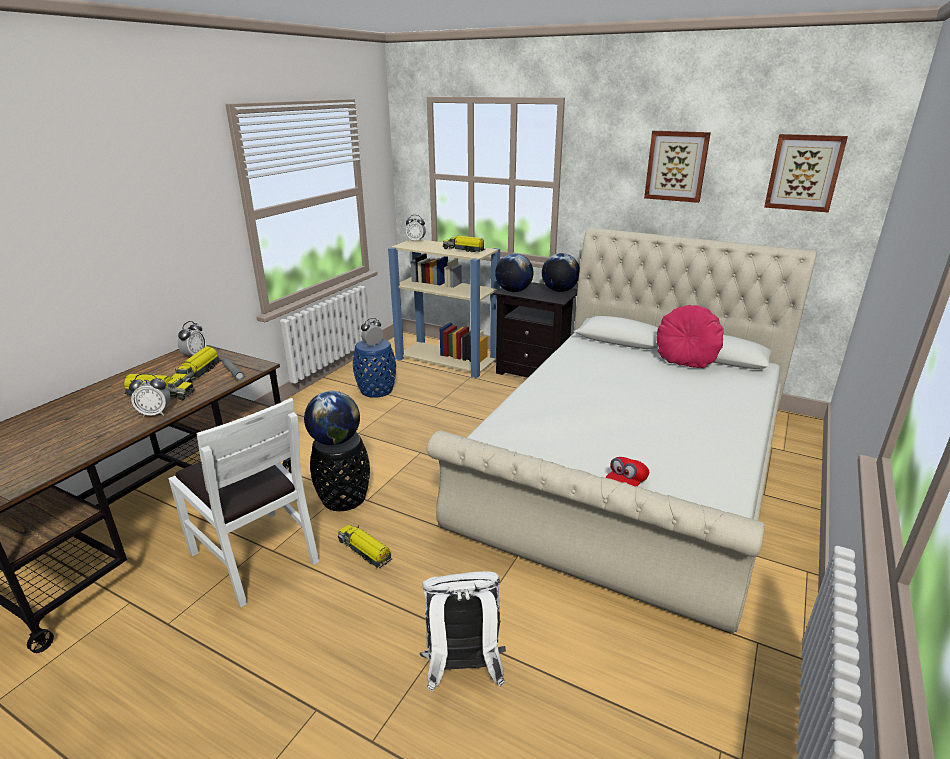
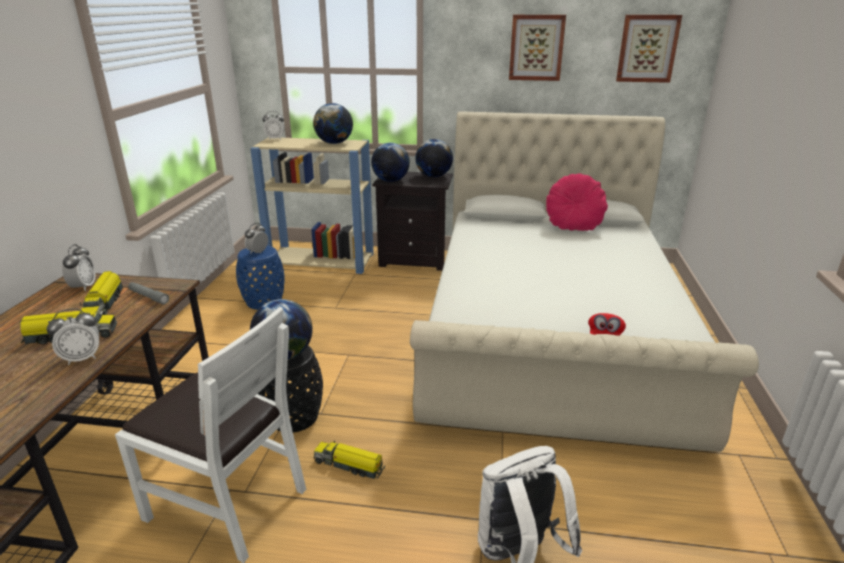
camera: 20 degrees left, 0 degrees up
(464, 250) = (334, 143): toy truck -> globe

